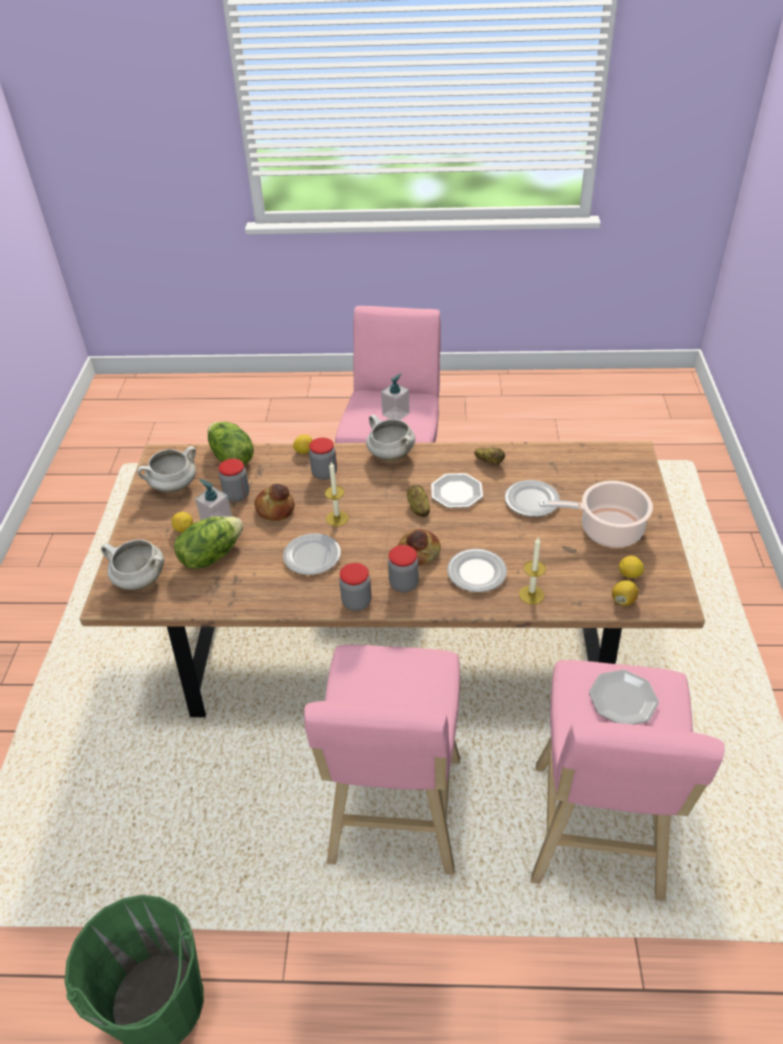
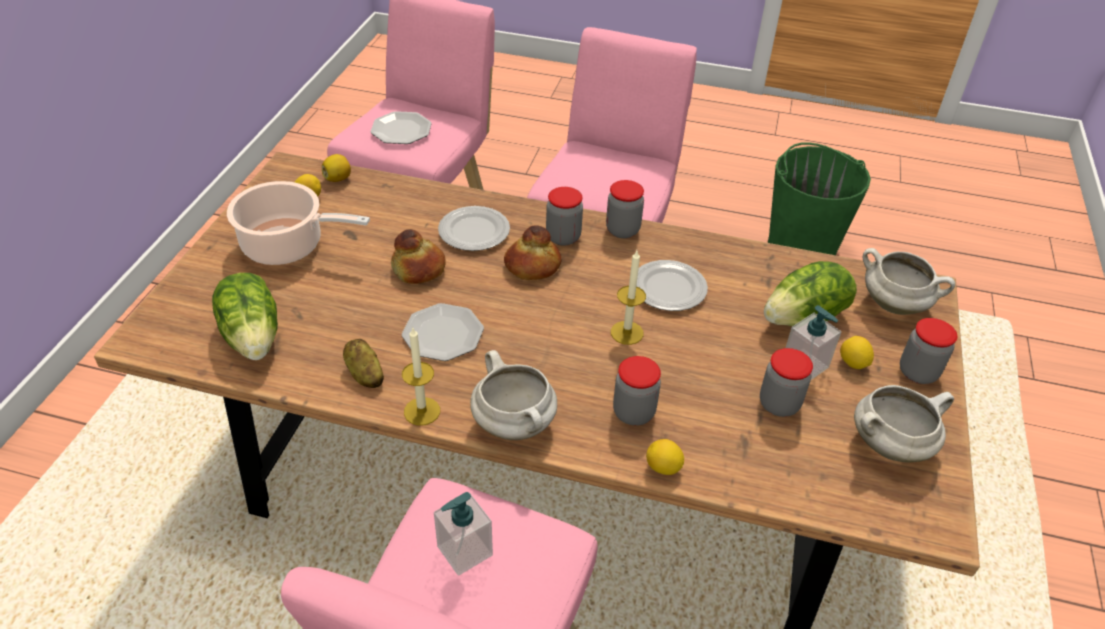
camera: 170 degrees left, 0 degrees up
(141, 532) = (918, 372): none -> jar
(231, 458) = (798, 484): lettuce -> lettuce (254, 336)
(275, 509) = (716, 367): bread -> bread (418, 269)
(418, 508) = (508, 323): potato -> none
(531, 501) = (349, 299): plate -> none
(531, 594) = (428, 201): candle -> candle (422, 411)

